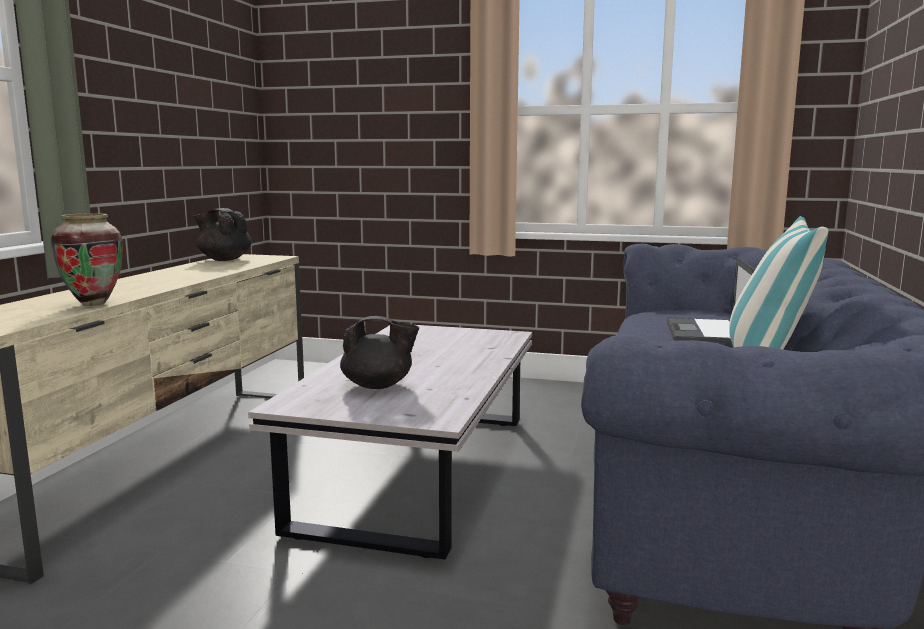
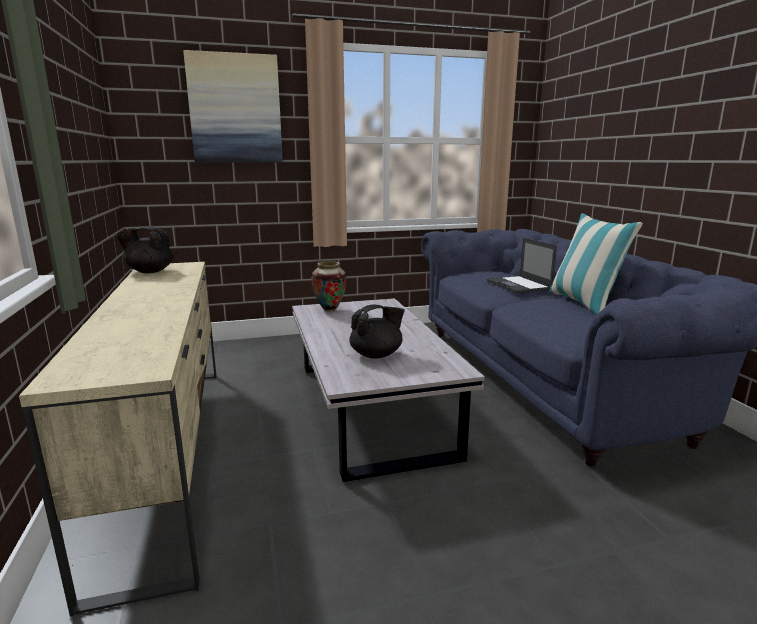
camera: 30 degrees left, 5 degrees up
(94, 304) = (162, 331): vase -> vase (329, 310)
(389, 77) = (235, 109): none -> picture

